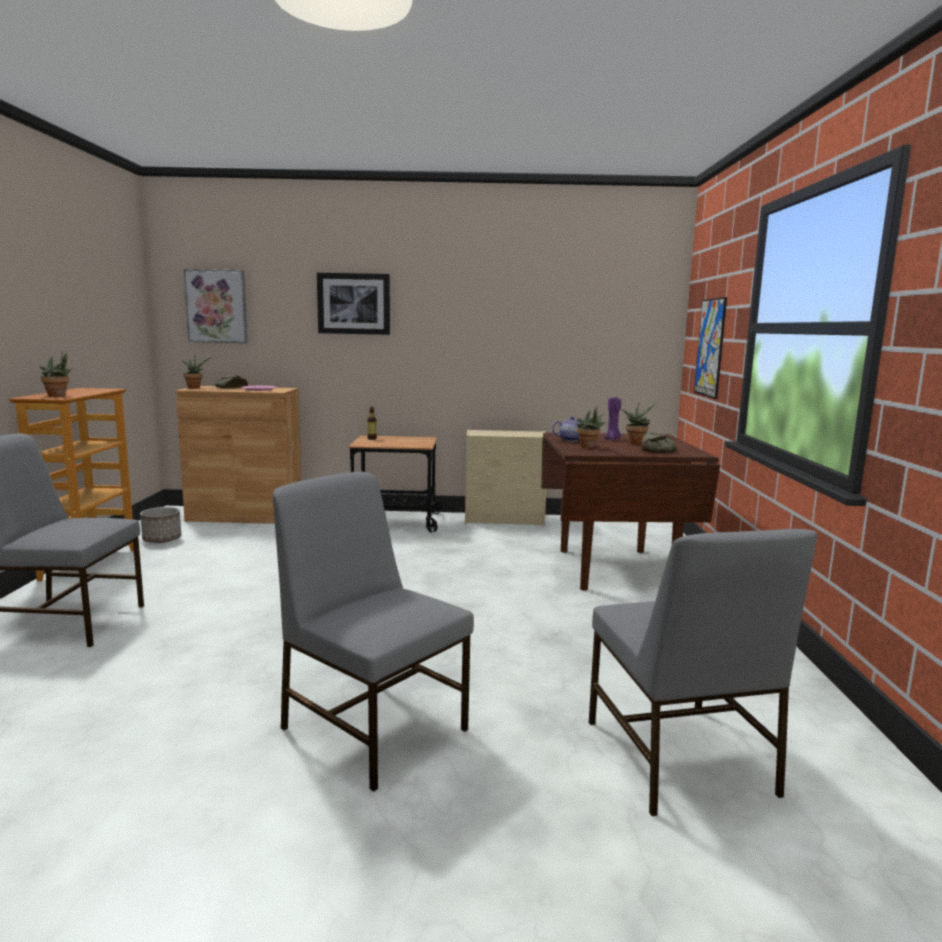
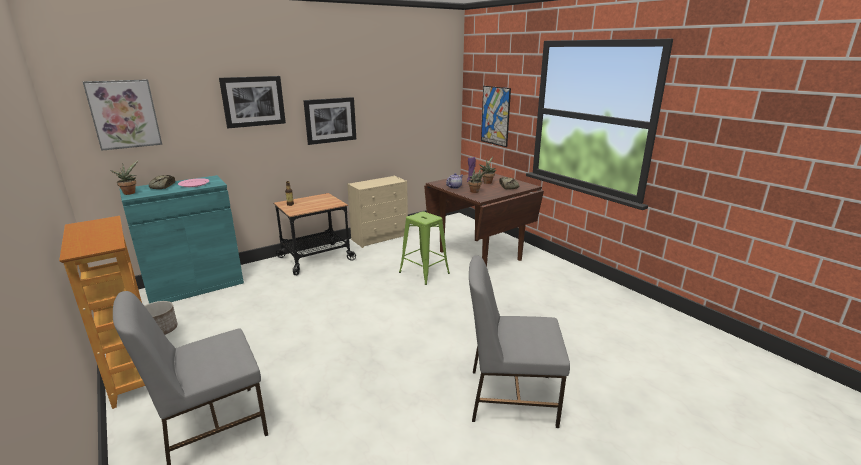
camera: 35 degrees left, 10 degrees up
(59, 396) = (99, 243): potted plant -> none
(245, 515) = (195, 286): brown cabinet -> turquoise cabinet
(453, 338) = (330, 120): none -> picture
(498, 566) = (424, 273): none -> green stool
(678, 759) = (631, 349): grey chair -> none

